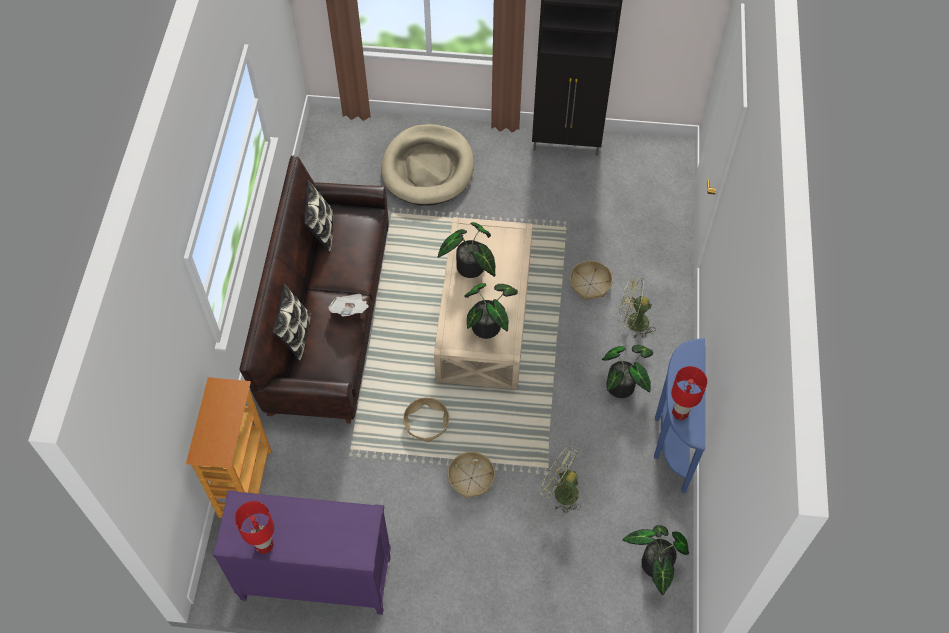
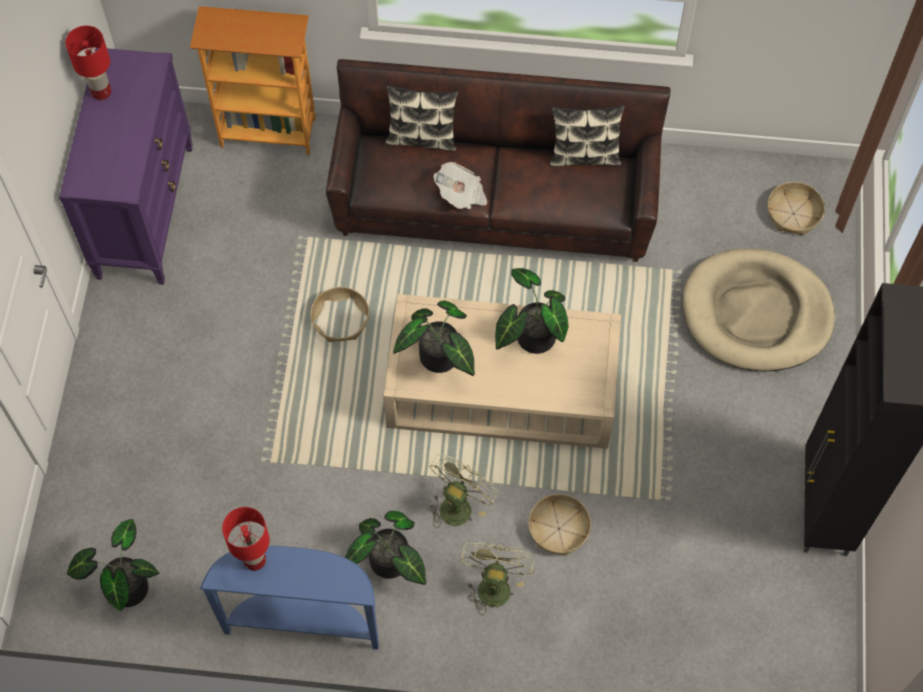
camera: 90 degrees right, 5 degrees up
(471, 478) = (261, 371): basket -> basket (793, 213)
(560, 492) = (235, 476): green fan -> green fan (458, 504)

